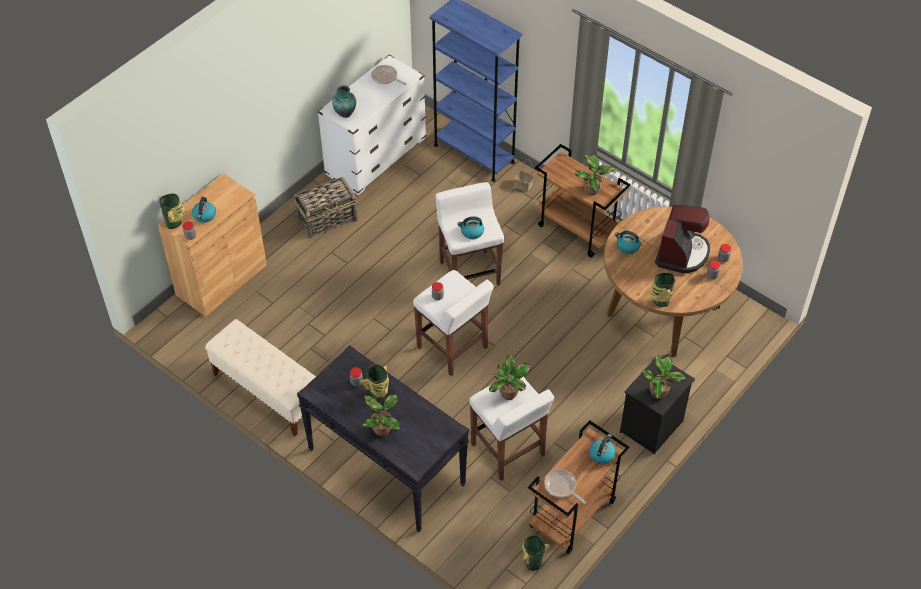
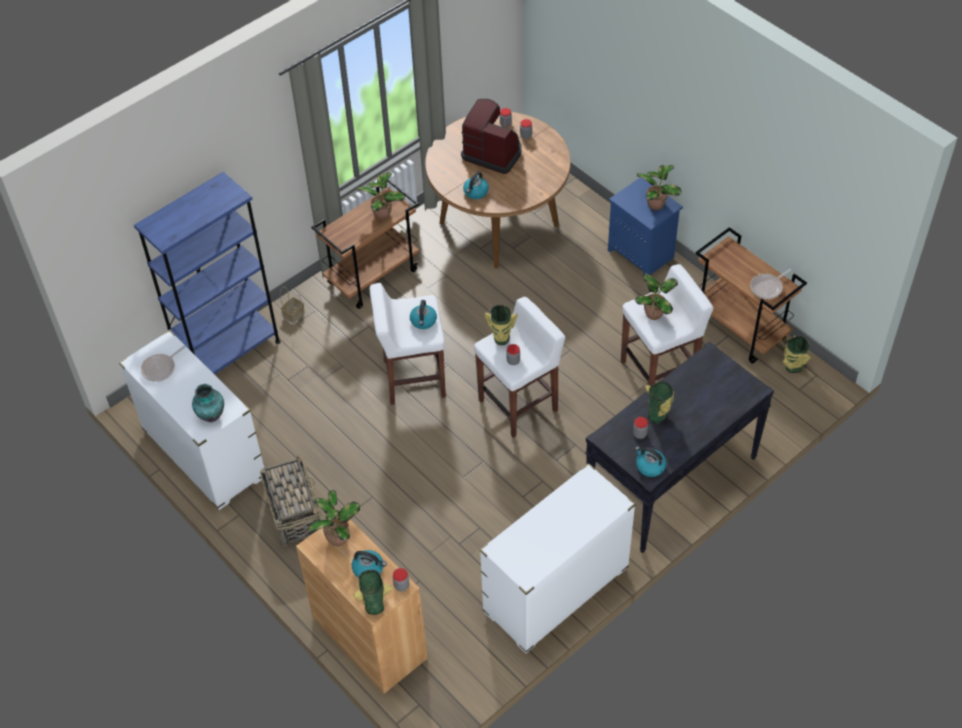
camera: 80 degrees left, 0 degrees up
(268, 392) = (556, 591): beige bench -> white dresser
(383, 429) = (705, 414): potted plant -> potted plant (337, 537)
(602, 454) = (731, 252): kettle -> kettle (650, 466)
(652, 427) = (642, 254): black nightstand -> blue nightstand
(660, 301) = (553, 178): vase -> vase (501, 339)

